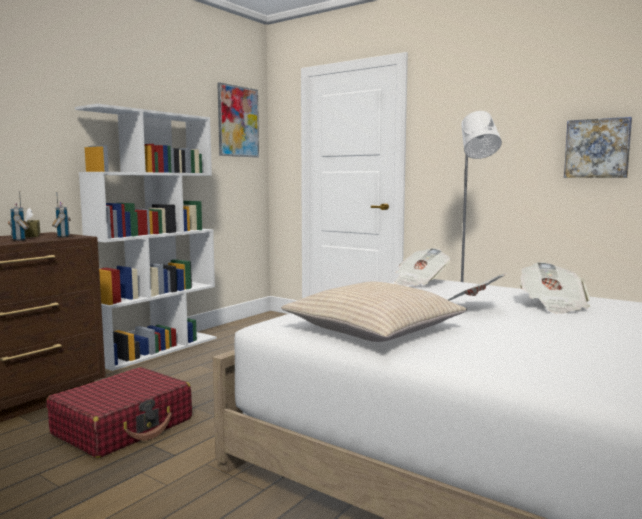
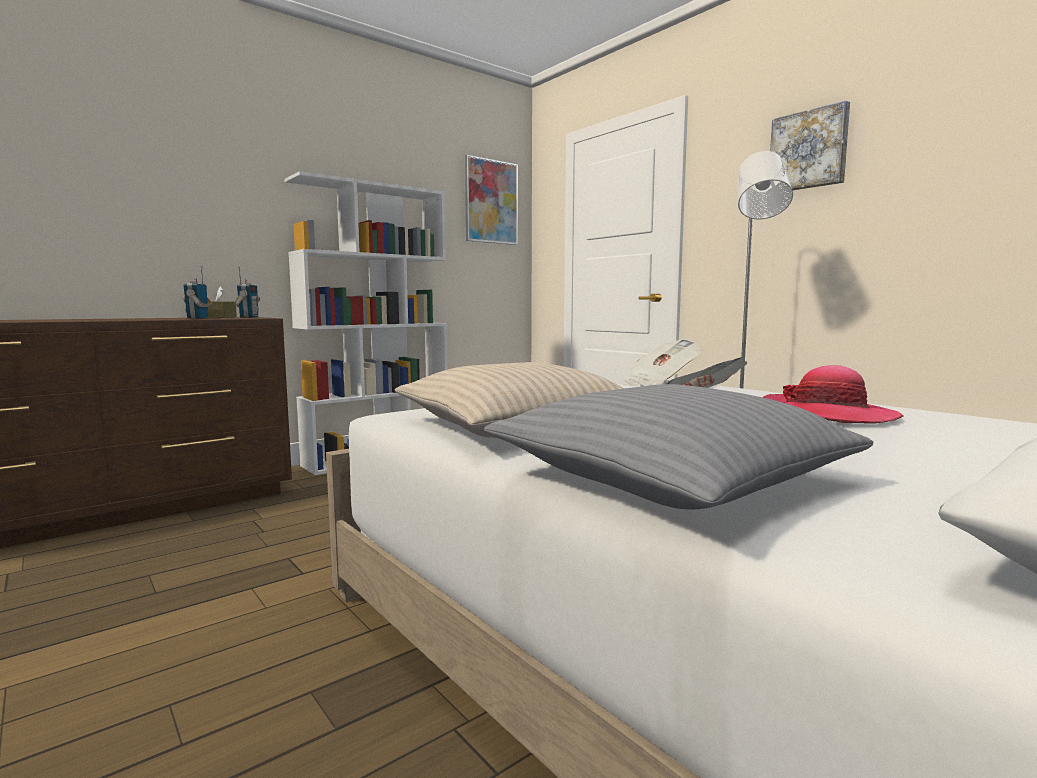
camera: 15 degrees right, 0 degrees up
(124, 426) = (276, 534): red suitcase -> none
(516, 362) = (671, 478): none -> grey pillow
(553, 306) = (828, 414): newspaper -> hat
(597, 148) = (951, 197): picture -> picture (809, 150)

